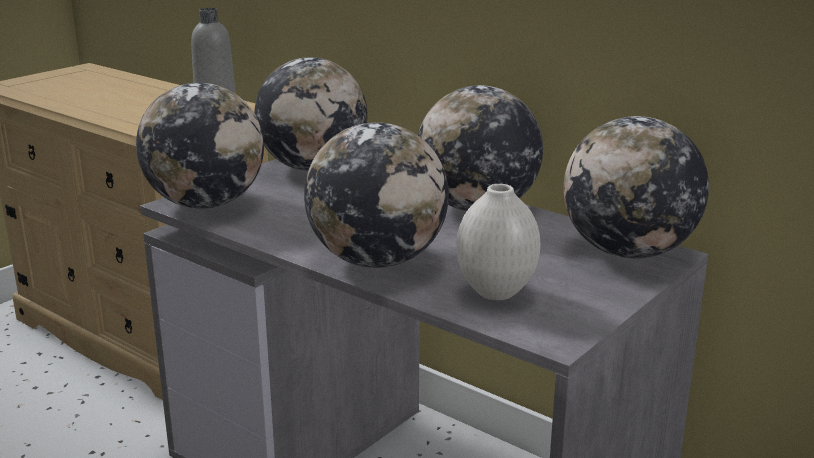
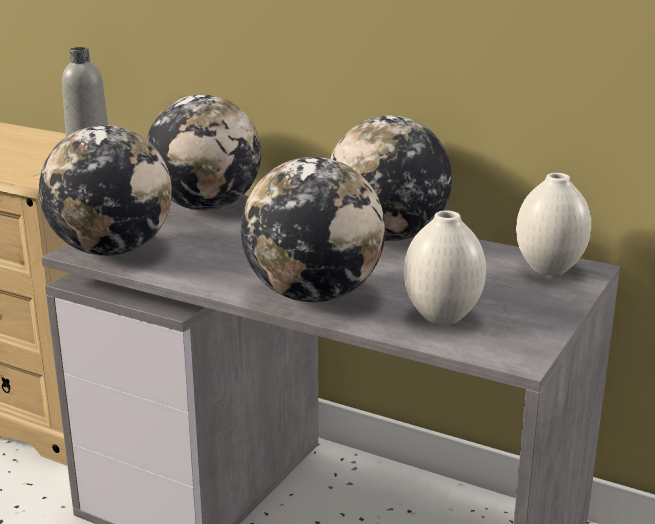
camera: 10 degrees left, 0 degrees up
(628, 252) = (548, 269): globe -> white vase

